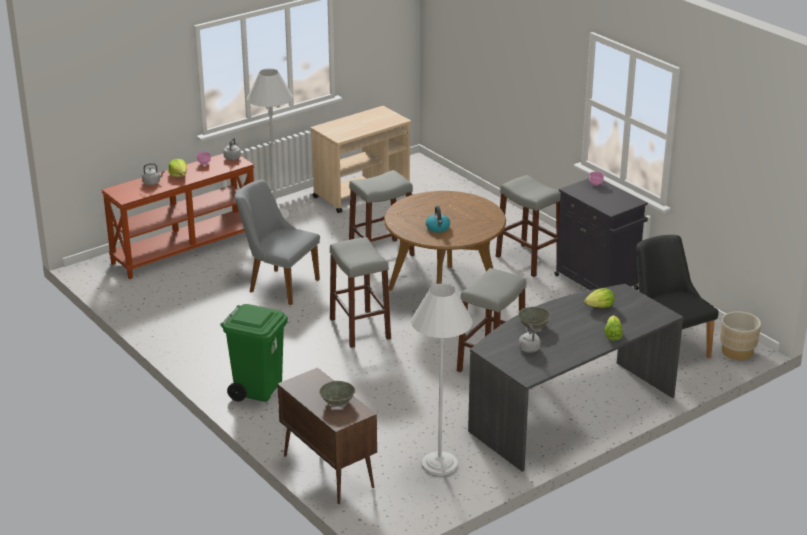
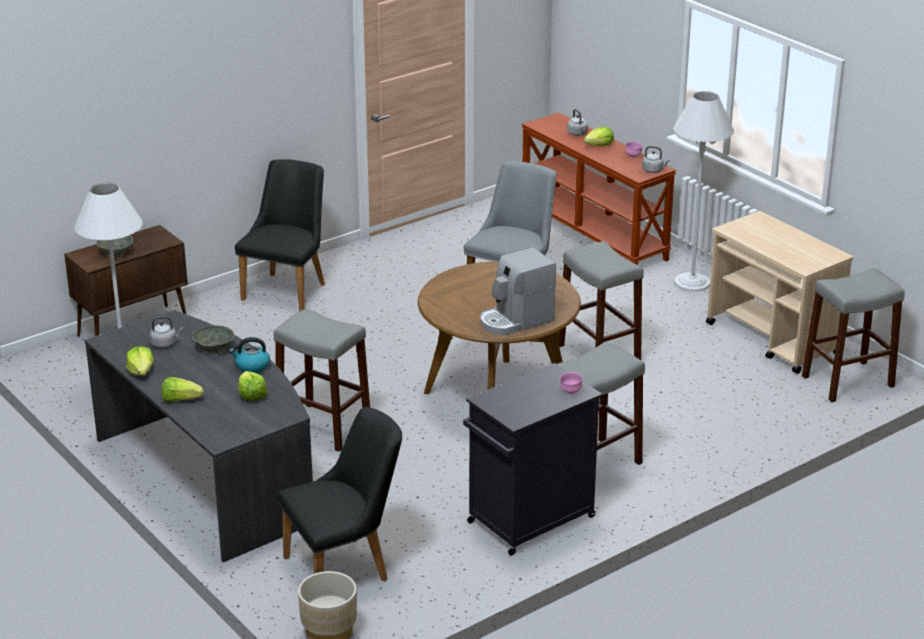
camera: 90 degrees right, 0 degrees up
(258, 390) = (289, 288): green trash can -> black chair
(360, 328) = (410, 342): grey stool -> grey stool (848, 381)
(438, 228) = (468, 293): kettle -> kettle (252, 366)
(478, 212) = (515, 320): none -> coffee machine
(574, 355) = (141, 371): none -> lettuce

